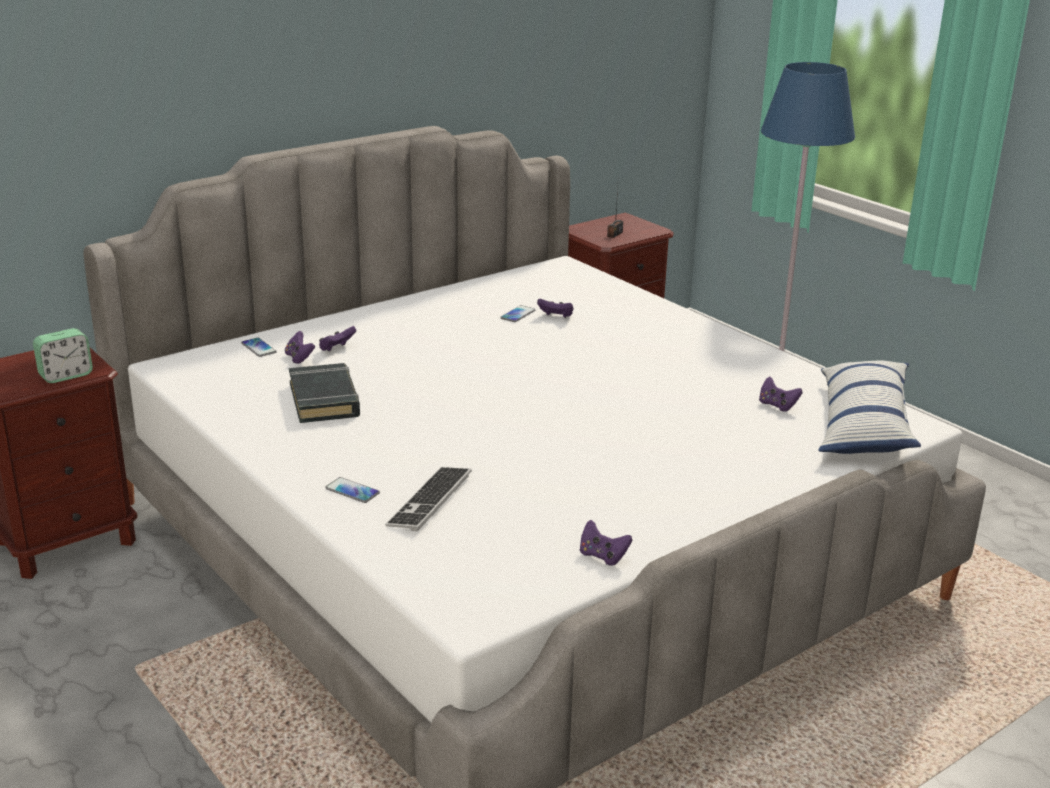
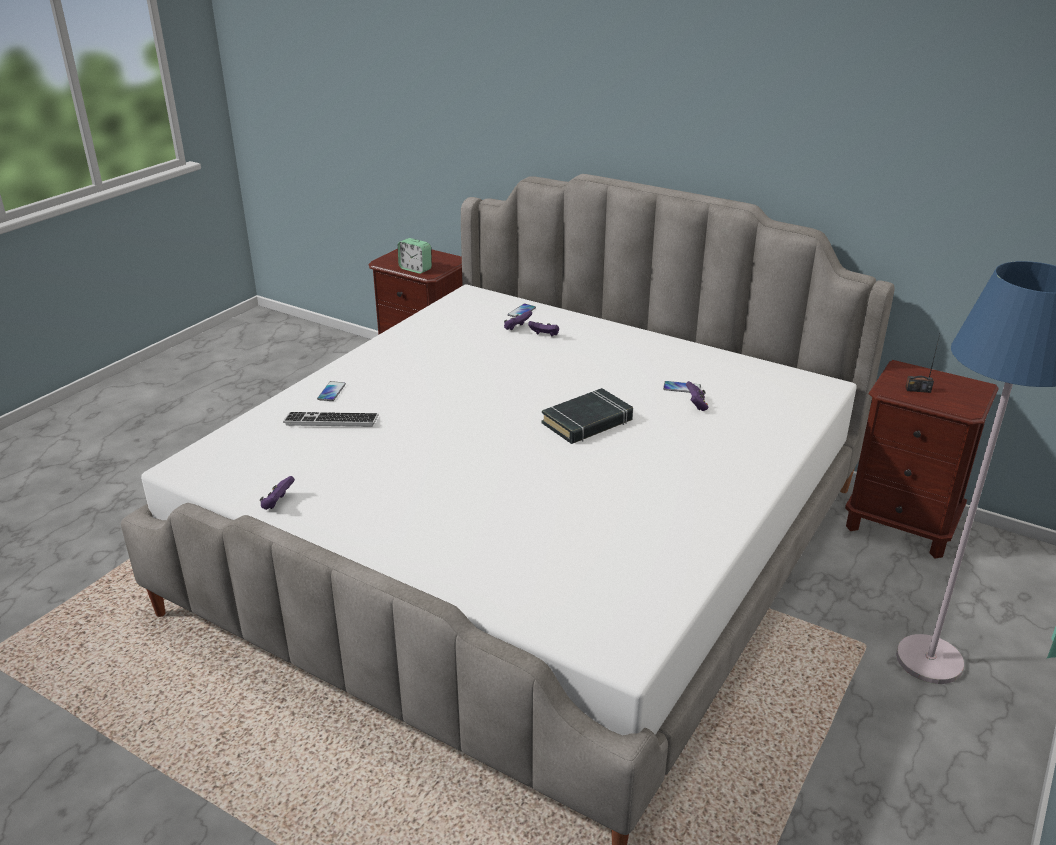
camera: 70 degrees right, 5 degrees up
(324, 400) = (458, 352): black book -> black book (587, 422)
(777, 405) = (601, 553): purple game controller -> none
(863, 425) = (596, 614): pillow -> none

